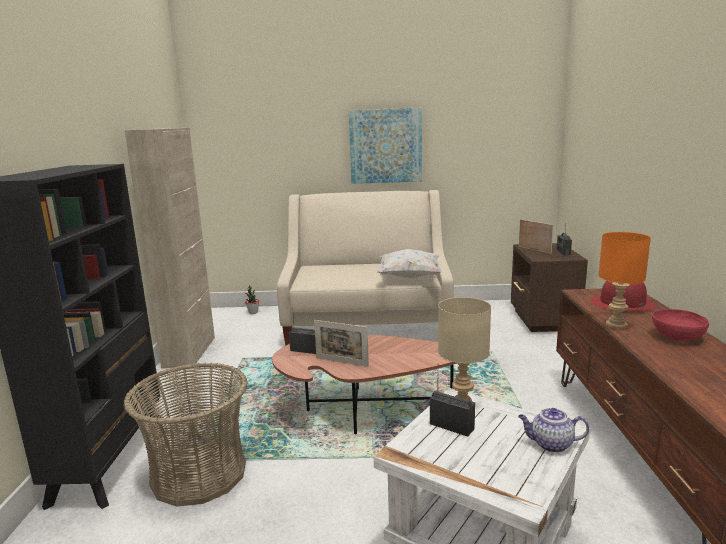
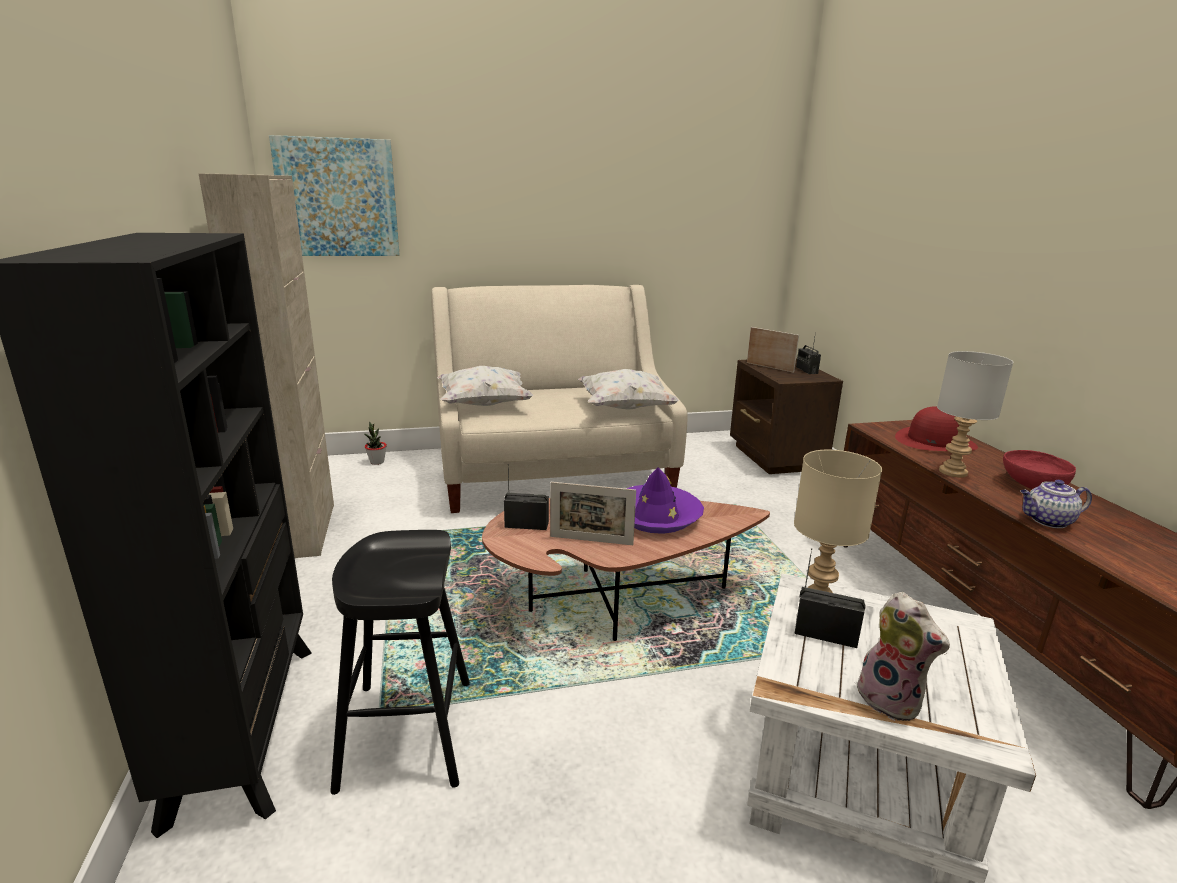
camera: 15 degrees left, 5 degrees up
(199, 474) = (407, 733): basket -> black stool
(313, 273) = (483, 405): none -> white pillow
(385, 146) = (571, 220): picture -> picture (338, 198)
(395, 350) = (655, 517): none -> purple hat
(468, 469) = (892, 700): none -> plush toy
(550, 444) = (965, 648): teapot -> teapot (1047, 521)
(617, 325) = (953, 472): orange table lamp -> grey table lamp

